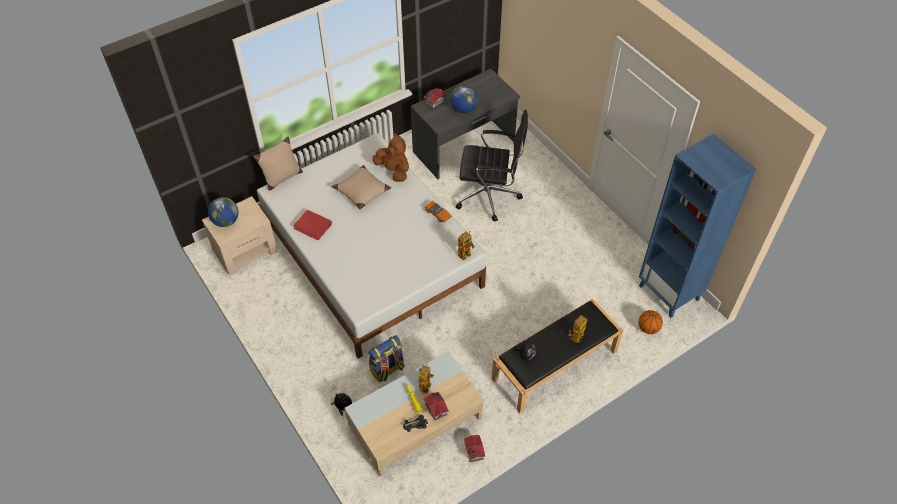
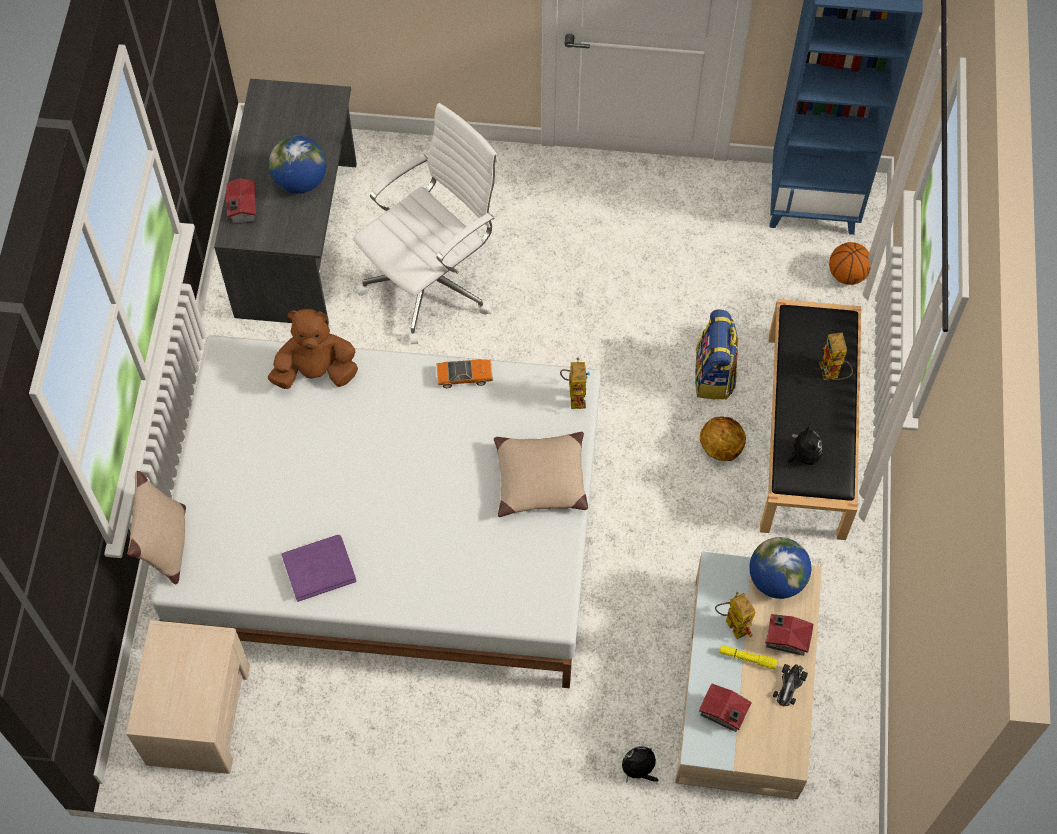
camera: 50 degrees left, 10 degrees up
(226, 221) = (169, 697): globe -> globe (776, 579)
(313, 226) = (319, 568): red book -> purple book
(361, 191) = (315, 448): beige pillow -> beige pillow (541, 480)
(387, 369) = (625, 660): backpack -> backpack (714, 375)
(473, 452) = (858, 646): toy house -> toy house (724, 714)
(489, 196) = (432, 281): black office chair -> white office chair
(516, 338) = (720, 448): none -> basketball

